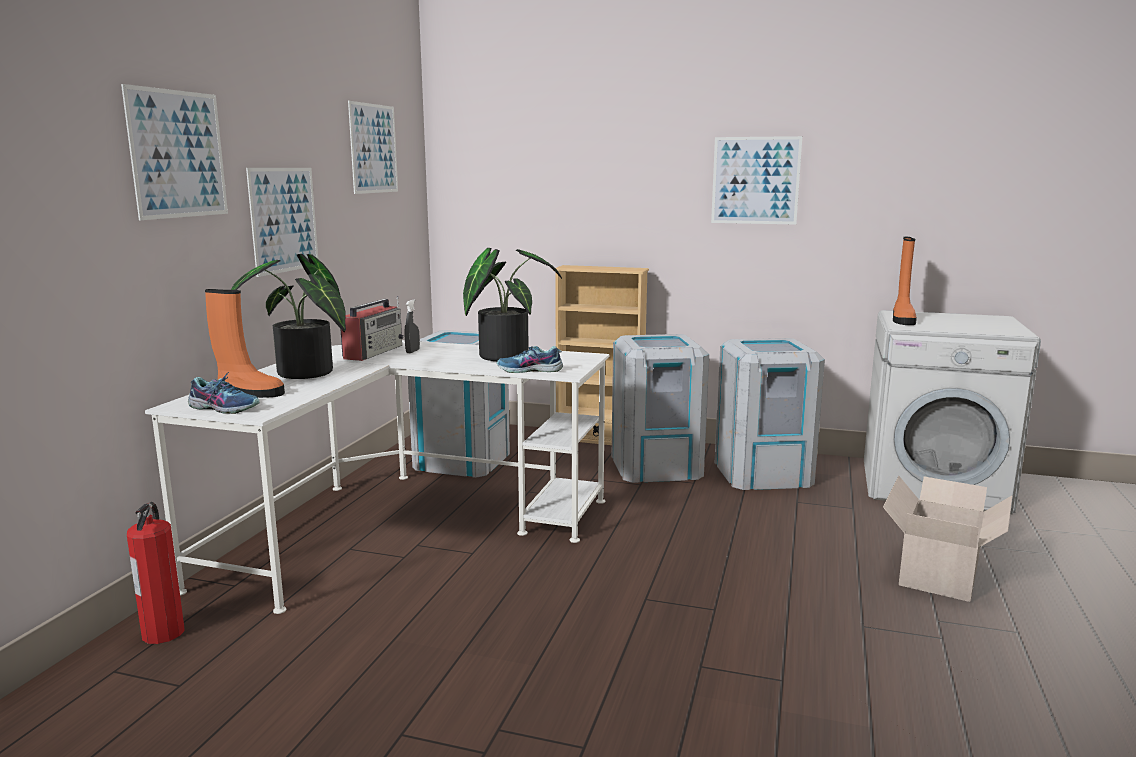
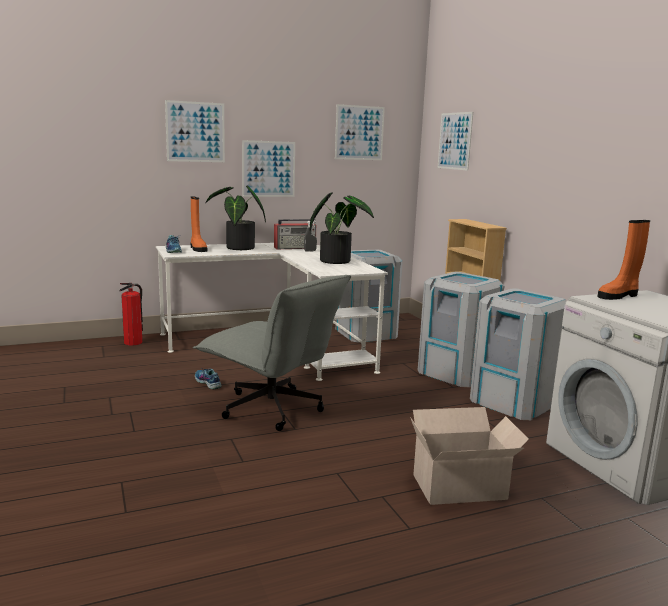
camera: 50 degrees right, 0 degrees up
(530, 370) = (317, 268): shoe -> shoe (207, 383)
(628, 603) = (270, 408): none -> grey office chair
(755, 180) = (575, 162): picture -> picture (454, 141)

